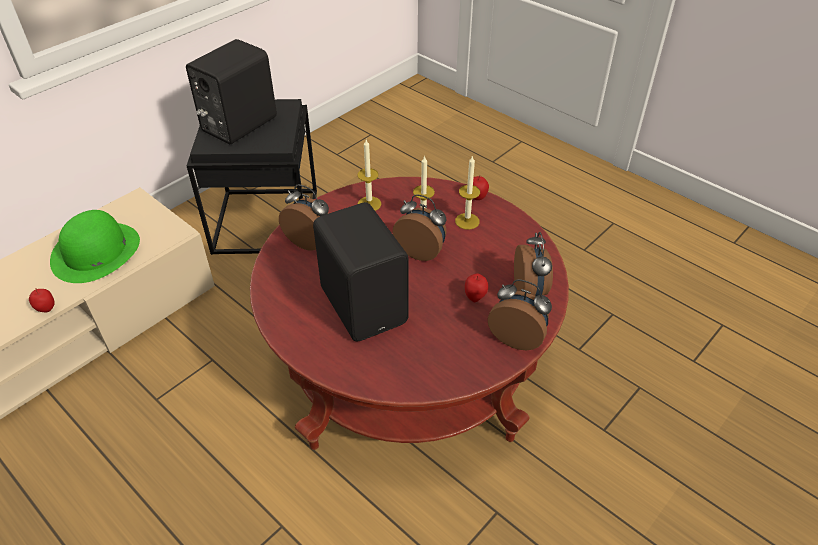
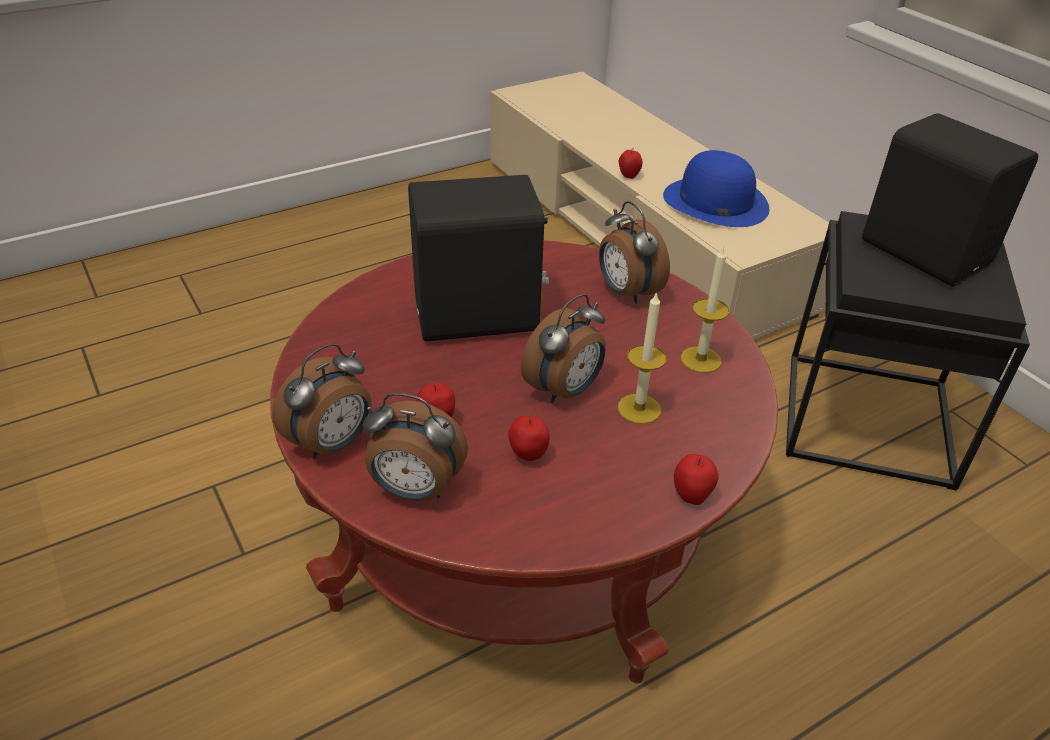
camera: 105 degrees right, 5 degrees down
(96, 252) = (715, 202): green hat -> blue hat
(310, 241) = (626, 292): alarm clock -> alarm clock turned 105 degrees clockwise
(467, 221) = (624, 463): candle -> none
(481, 255) = (528, 456): none -> apple

